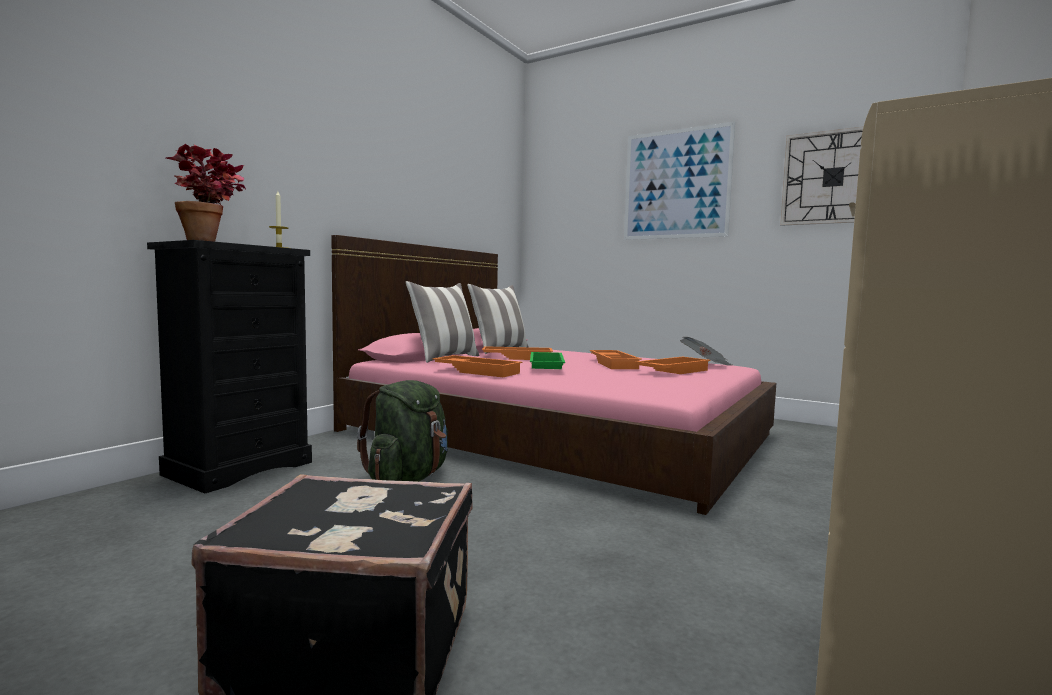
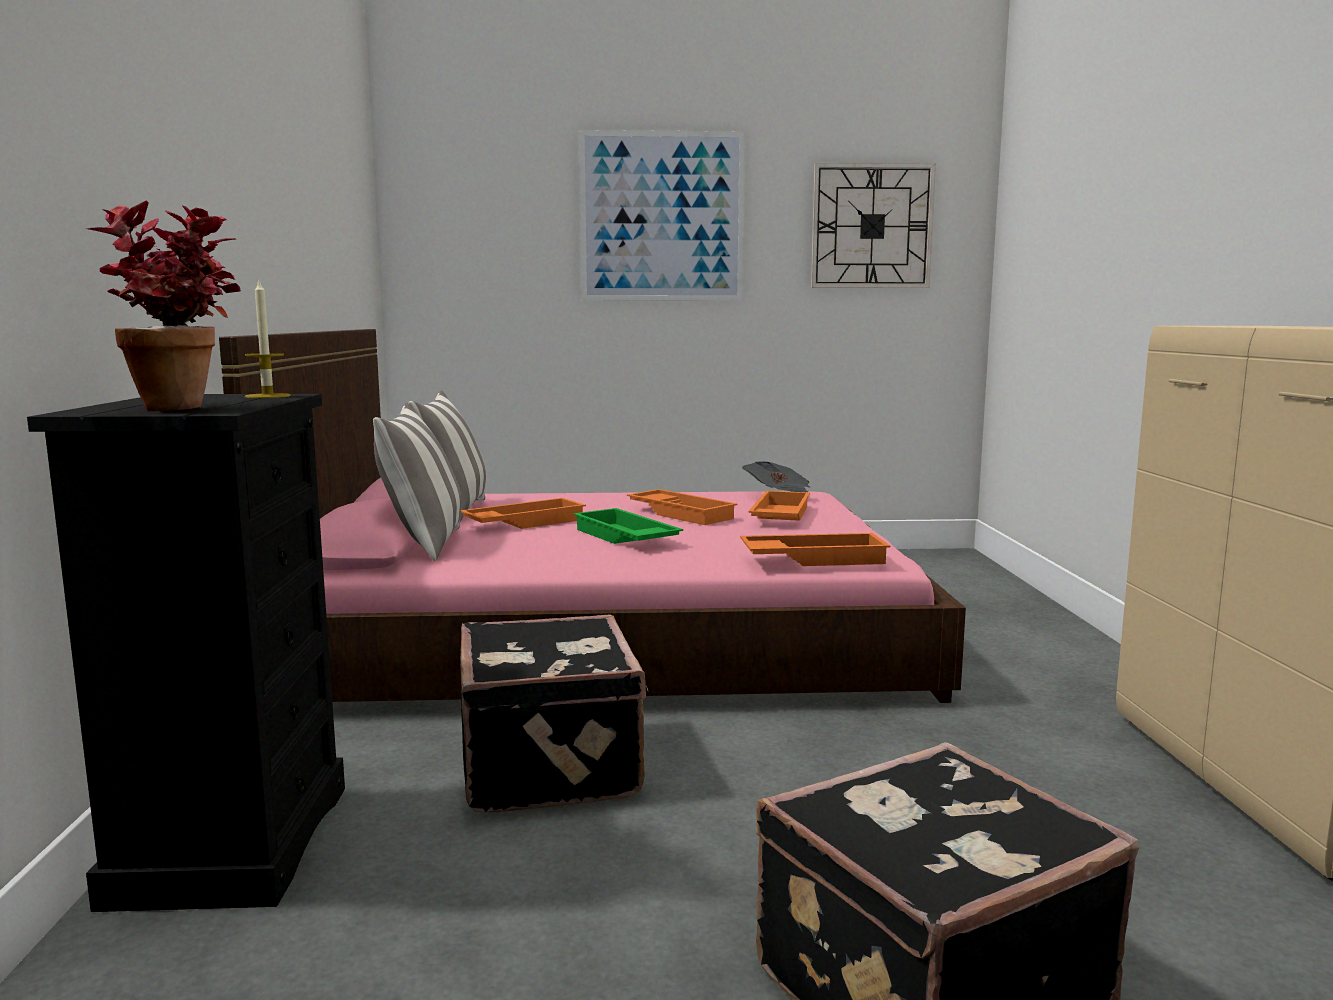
camera: 35 degrees left, 5 degrees up
(408, 477) = (553, 764): green backpack -> black suitcase
(478, 371) = (561, 564): orange tray -> orange tray (814, 558)

